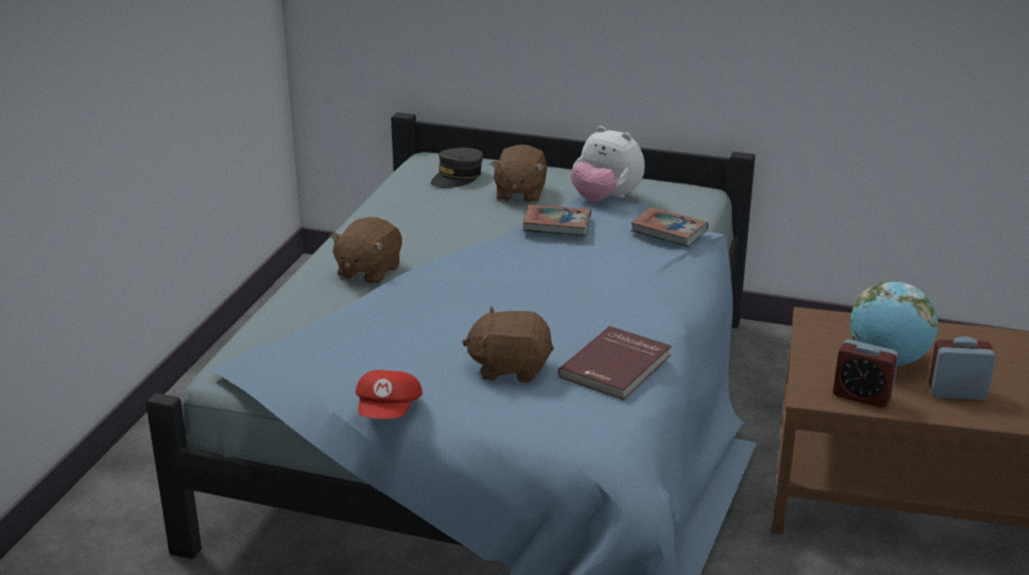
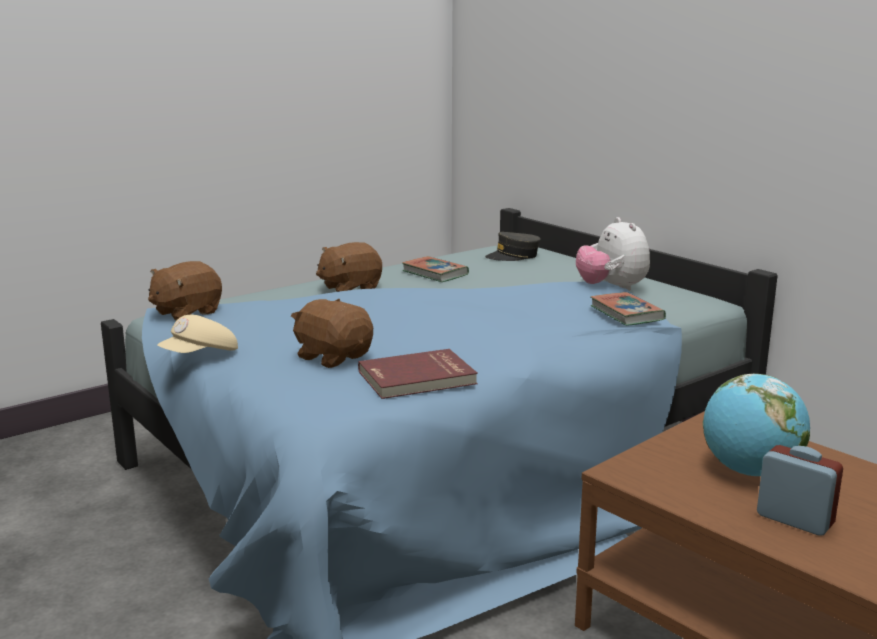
camera: 35 degrees right, 10 degrees down
(389, 411) = (201, 356): red cap -> beige cap
(519, 193) = (545, 273): brown plush toy -> brown plush toy (186, 312)
(557, 225) = (534, 291): book -> book (435, 273)
(862, 396) = (674, 489): alarm clock -> none

